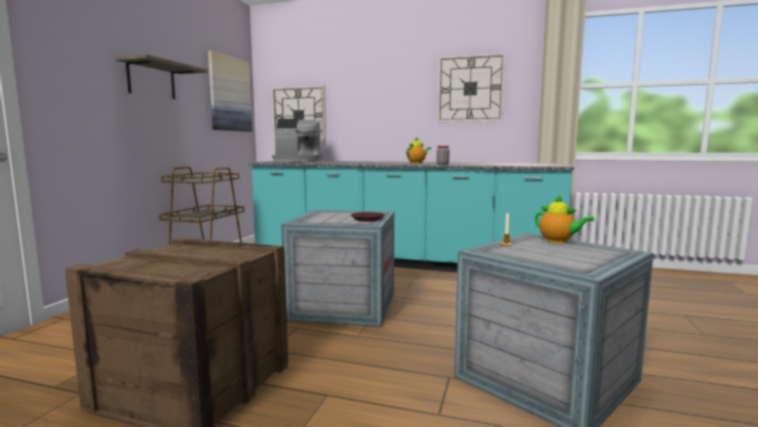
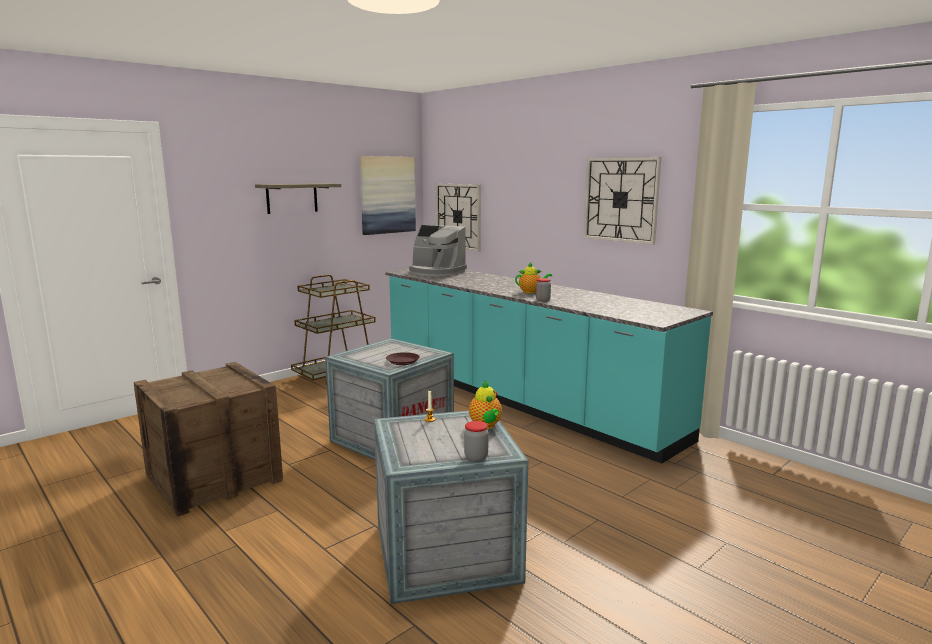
camera: 30 degrees right, 5 degrees up
(617, 257) = (476, 457): none -> jar

